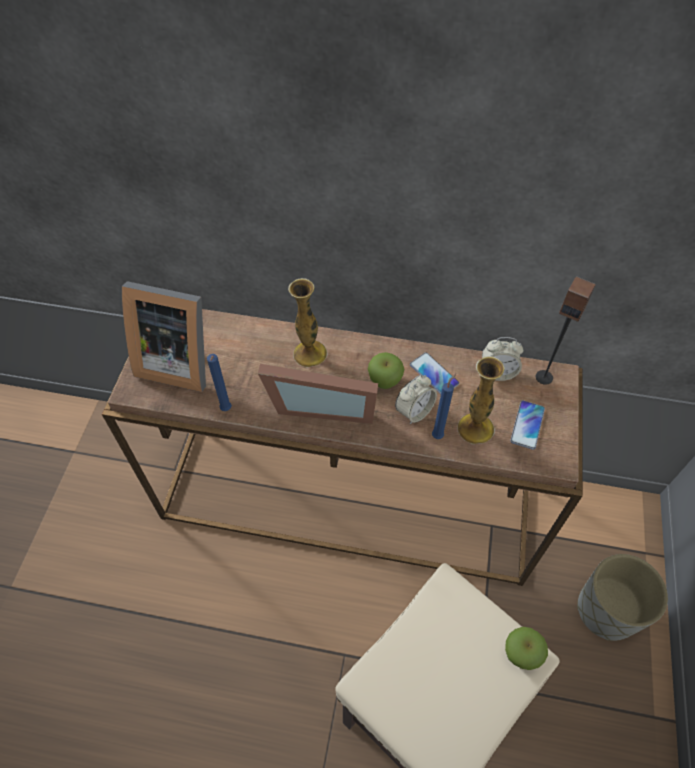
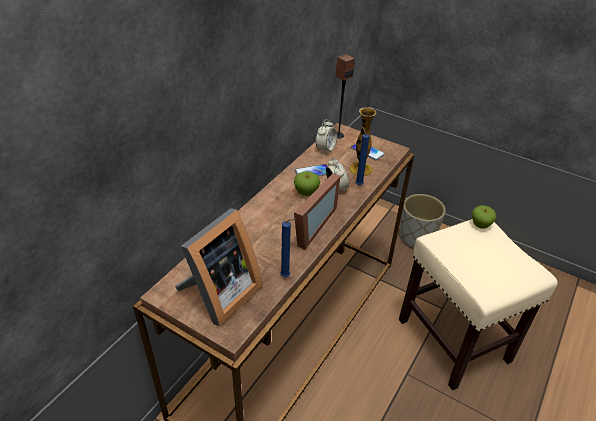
camera: 70 degrees left, 15 degrees down
(310, 353) = (261, 219): vase -> none

